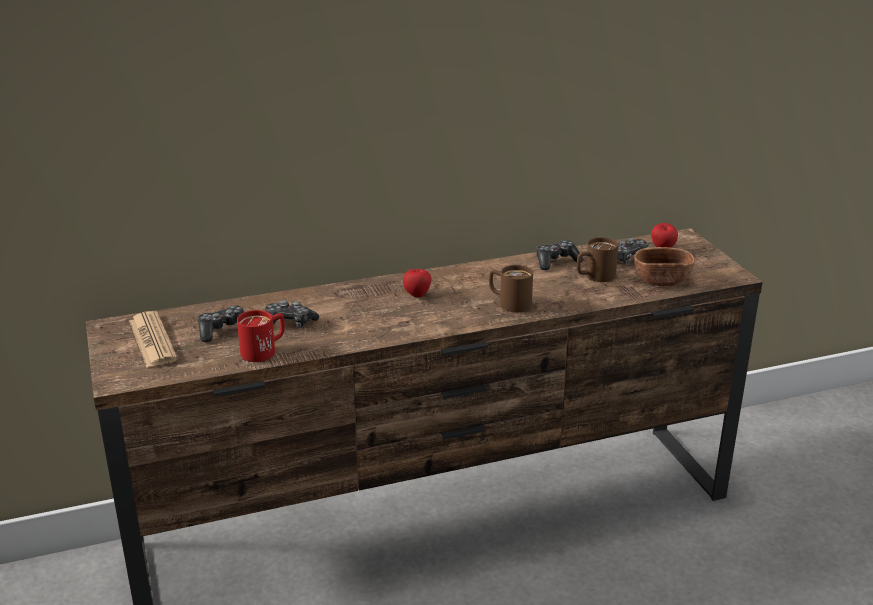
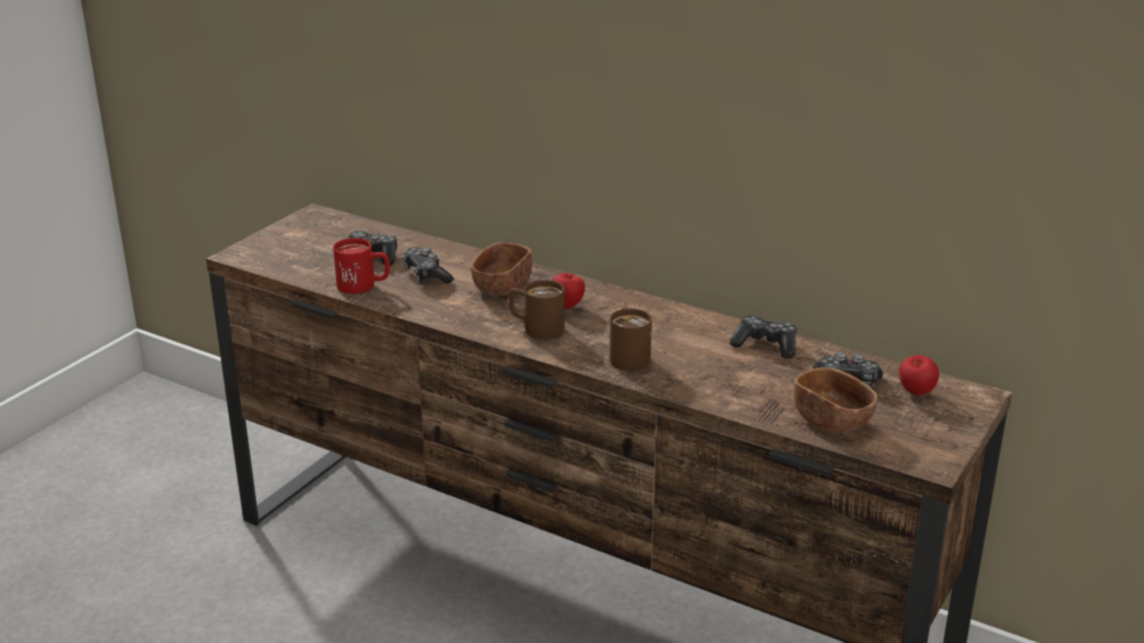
camera: 50 degrees right, 0 degrees up
(152, 340) = (316, 238): newspaper -> none
(353, 304) = (502, 286): none -> brown bowl
(594, 277) = (768, 378): brown mug -> brown mug (536, 328)

